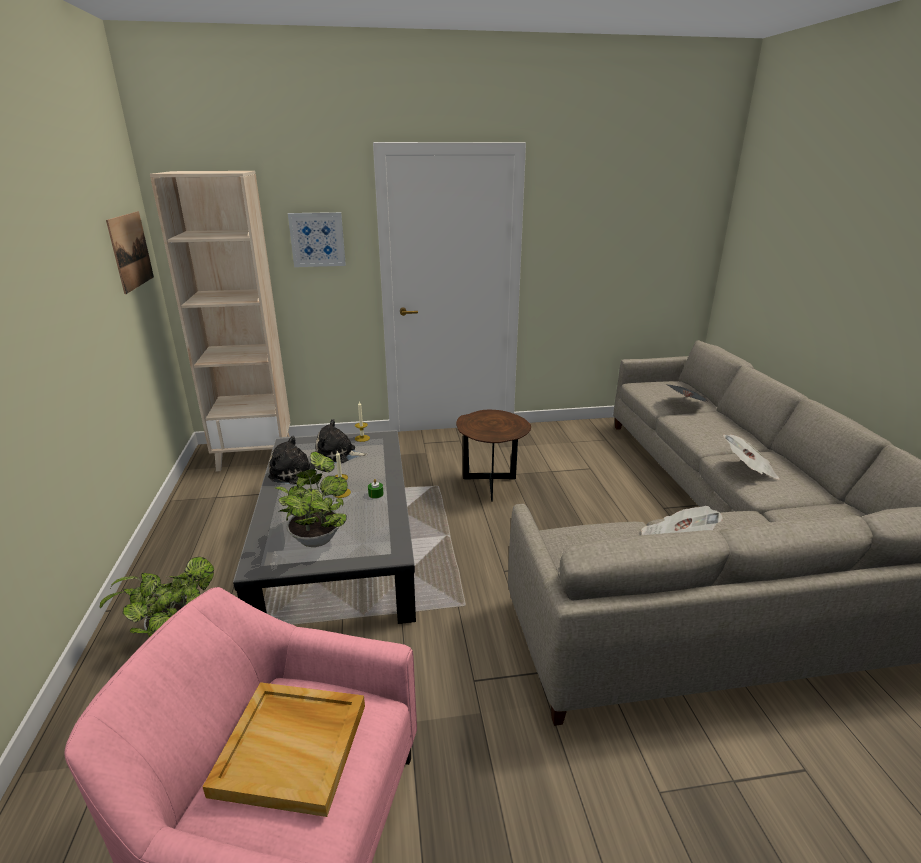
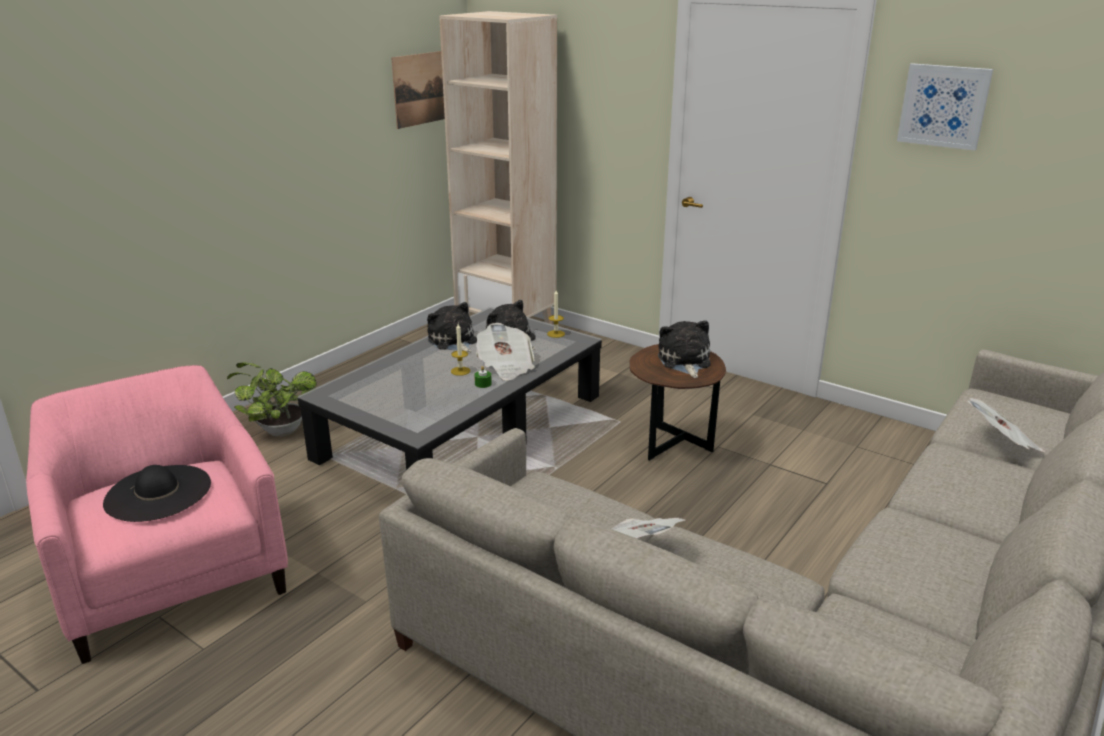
camera: 45 degrees right, 0 degrees up
(293, 747) = (158, 493): beige tray -> black hat
(317, 239) = (609, 98): picture -> picture (943, 106)
(317, 537) = (389, 394): potted plant -> none
(494, 421) = (684, 361): none -> plush toy
(748, 469) = (901, 542): newspaper -> newspaper (505, 366)

